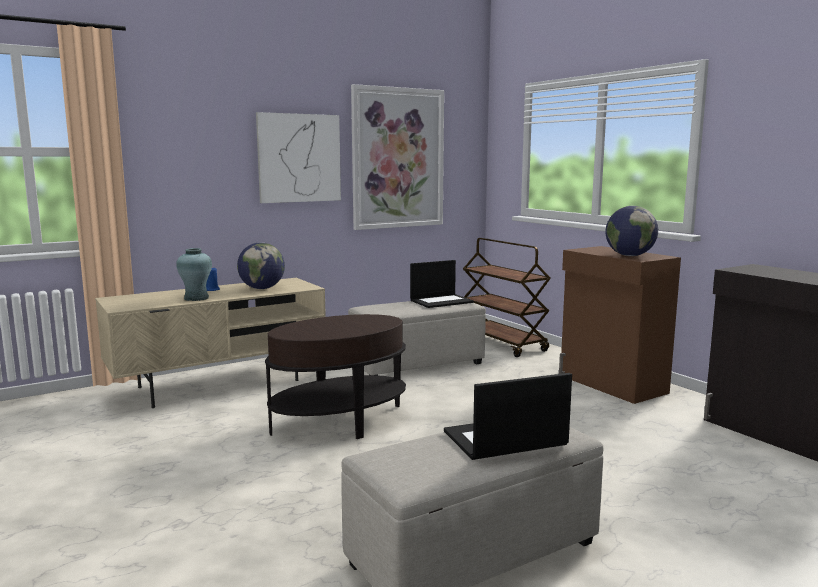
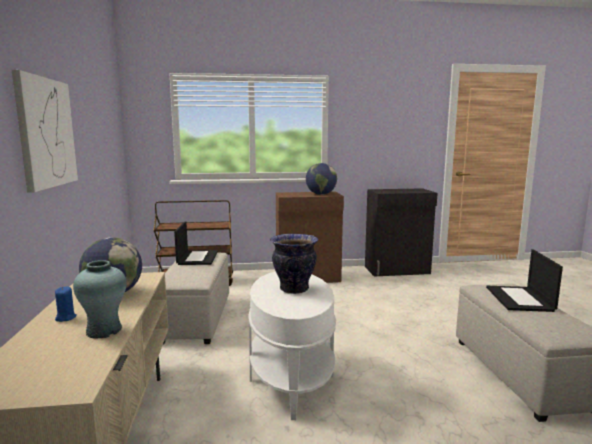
camera: 65 degrees left, 0 degrees up
(339, 422) = (291, 378): brown side table -> white side table
(340, 326) = (293, 289): none -> vase
(398, 158) = (93, 133): picture -> none

